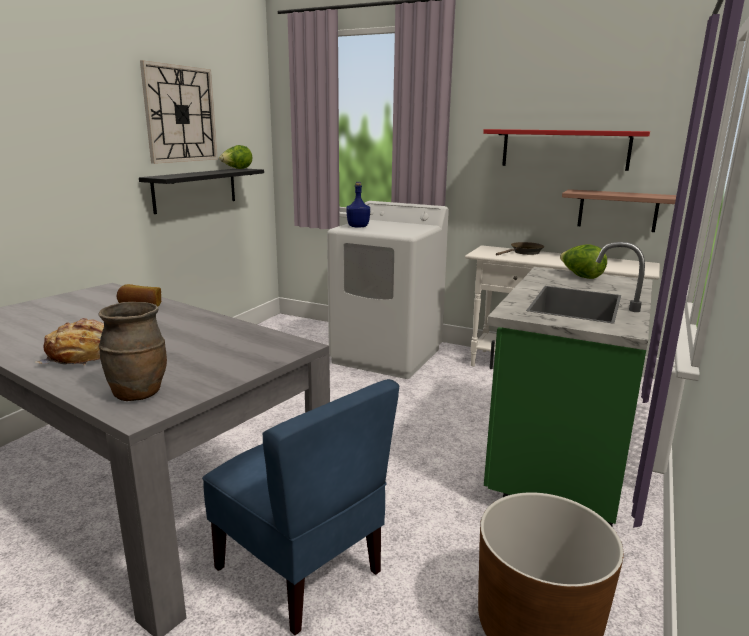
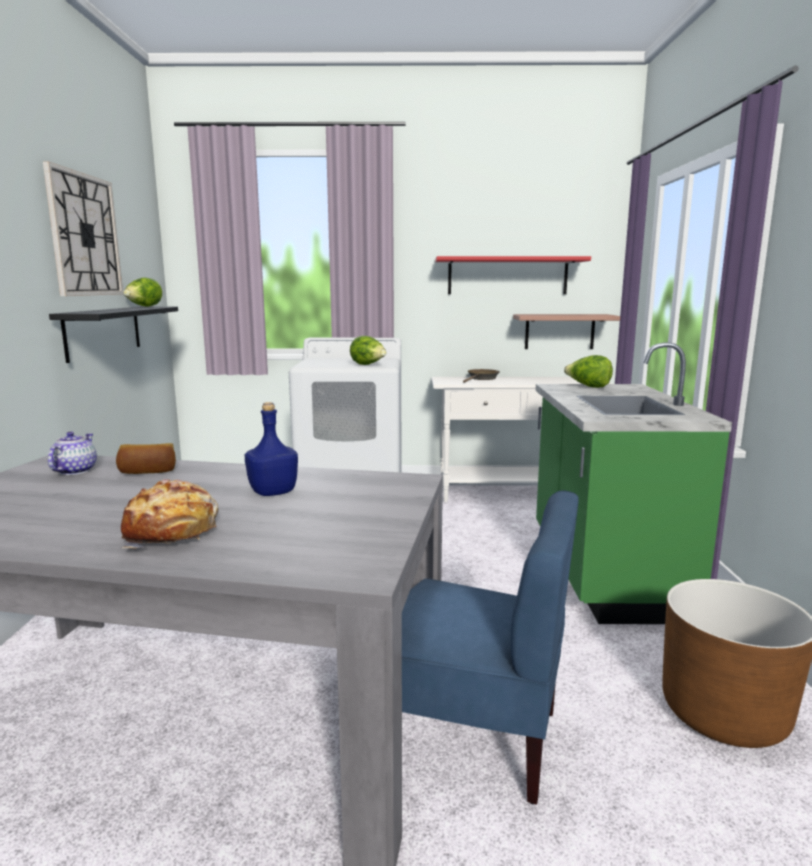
camera: 25 degrees left, 5 degrees down
(102, 299) = (74, 471): none -> teapot
(139, 393) = (322, 554): brown vase -> none
(358, 226) = (320, 363): blue bottle -> blue bottle (274, 492)
(395, 232) = (368, 365): none -> lettuce

